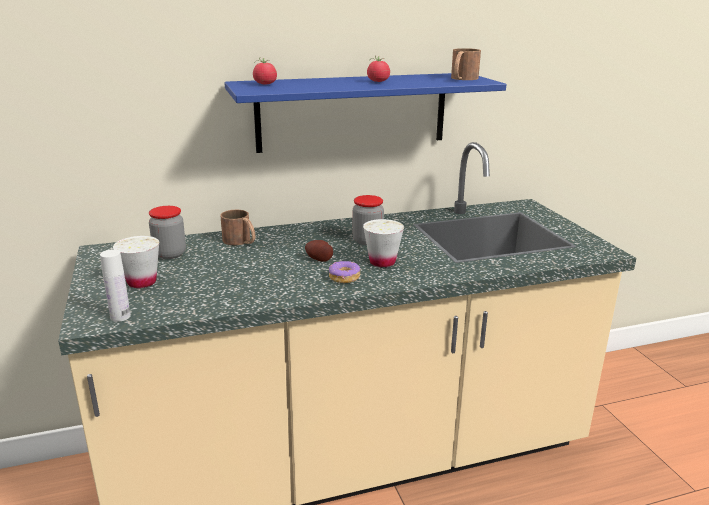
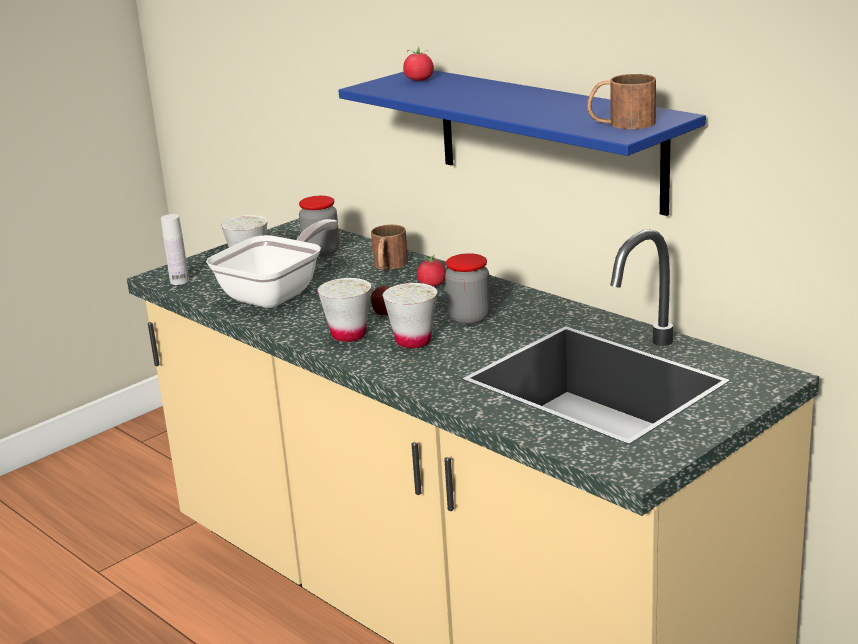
camera: 65 degrees right, 0 degrees up
(225, 284) = (278, 293): none -> frying pan
(344, 277) = (348, 335): donut -> white cup
(378, 81) = (520, 103): tomato -> tomato (432, 285)

